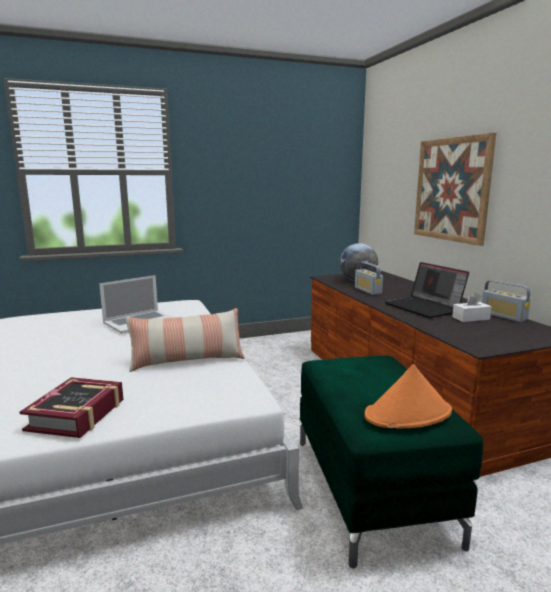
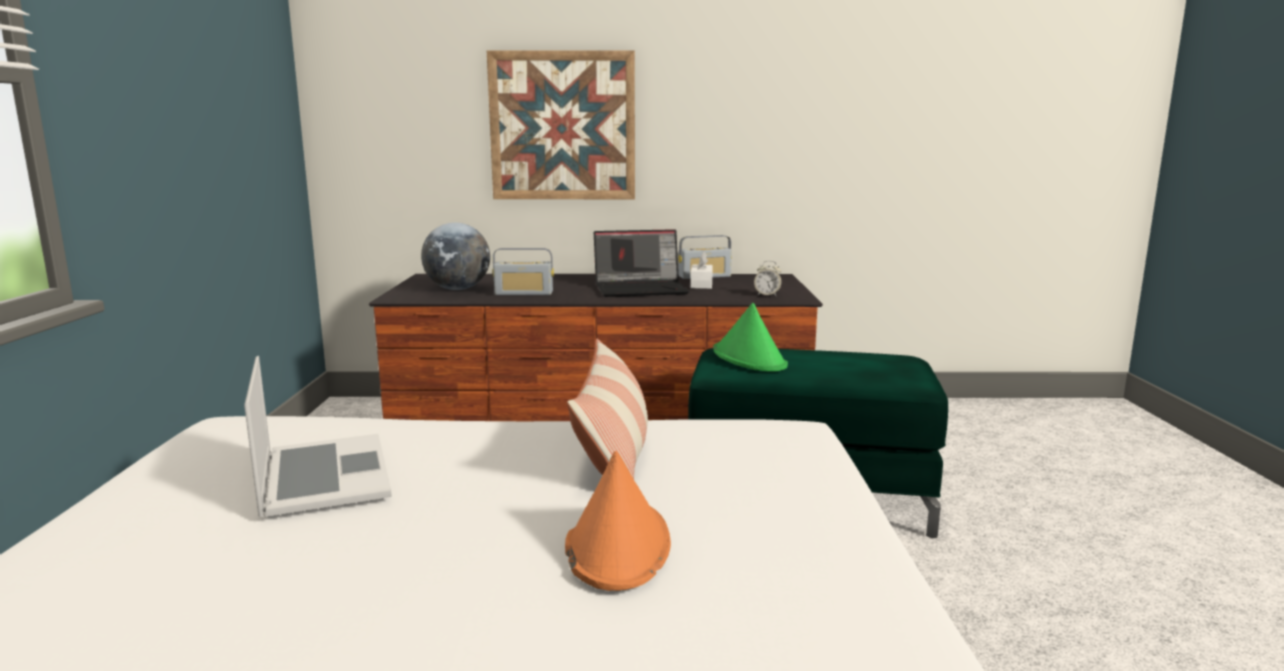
camera: 70 degrees left, 0 degrees up
(77, 414) = (811, 547): book -> none
(360, 365) = (749, 358): none -> green hat
(408, 414) = (889, 364): orange hat -> orange hat (617, 545)
(471, 338) = (767, 295): none -> alarm clock

